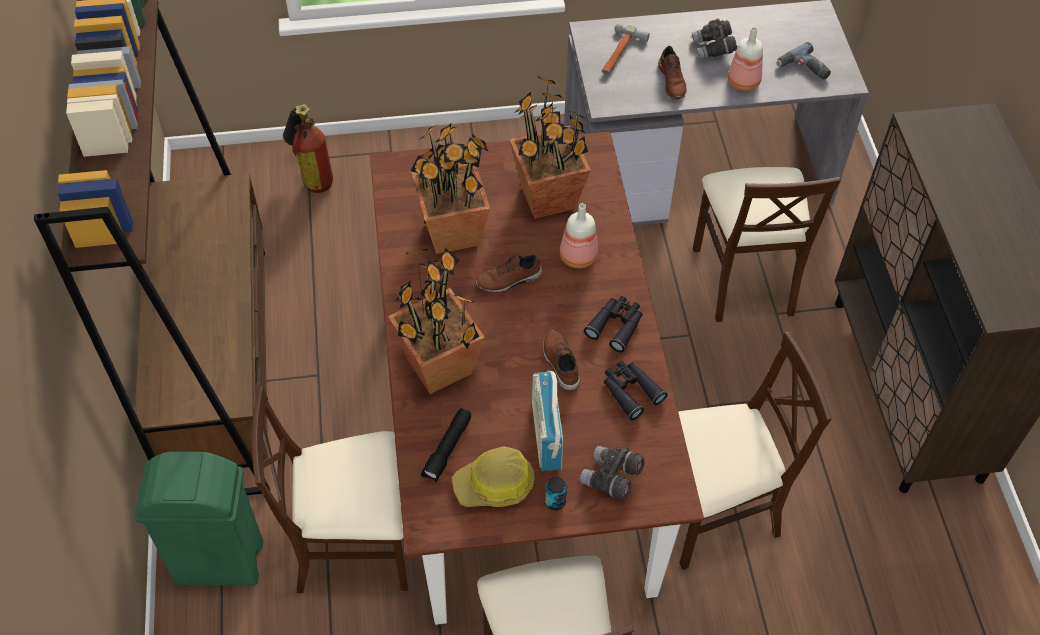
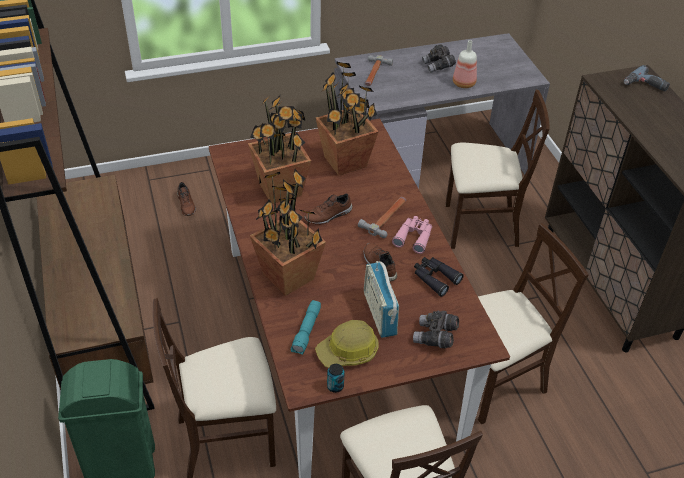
camera: 10 degrees left, 10 degrees down
(312, 176) = (153, 190): fire extinguisher -> none
(448, 449) = (307, 332): black flashlight -> turquoise flashlight
(555, 501) = (396, 358): can -> can (335, 386)
(578, 258) = (375, 197): bottle -> none
(586, 291) = (386, 217): none -> hammer
(616, 326) = (414, 237): black binoculars -> pink binoculars
(672, 81) = (415, 87): brown shoe -> brown shoe (186, 205)
(744, 279) = (479, 226): beige chair -> beige chair turned 75 degrees counterclockwise
(803, 69) = (502, 73): power drill -> power drill (645, 86)

